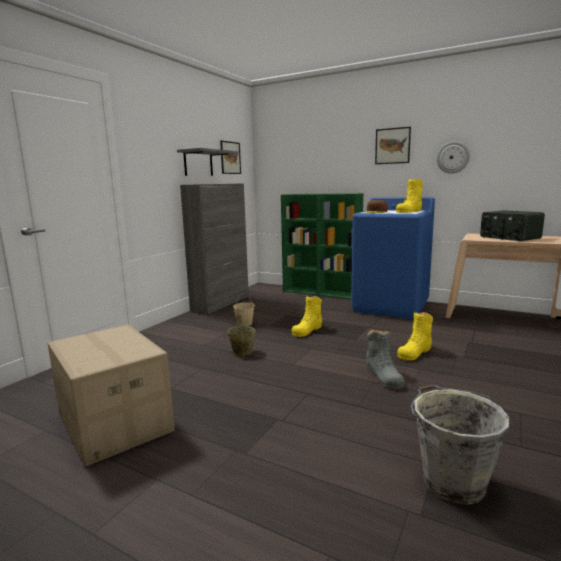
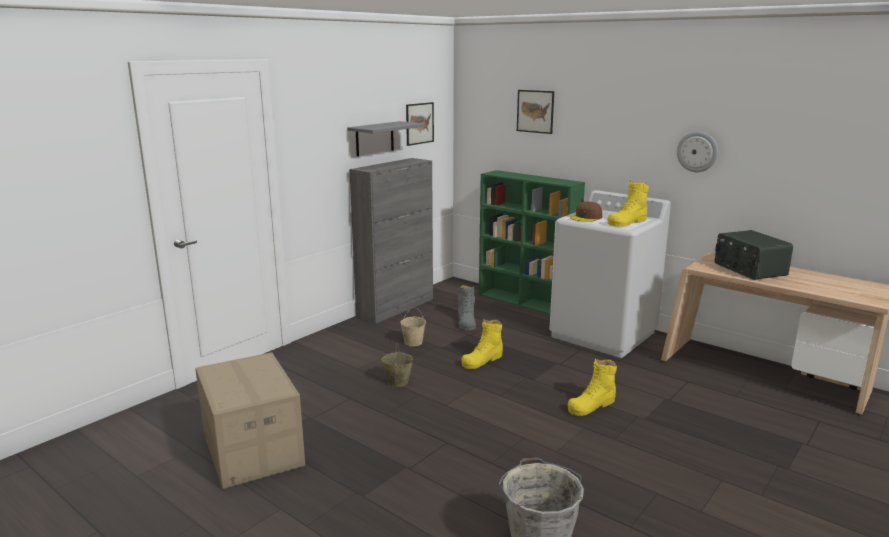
camera: 10 degrees right, 5 degrees up
(383, 376) = (537, 432): grey boot -> grey boot (466, 322)
(391, 306) = (603, 334): blue washing machine -> white washing machine
(392, 146) = (624, 126): picture -> picture (535, 111)

